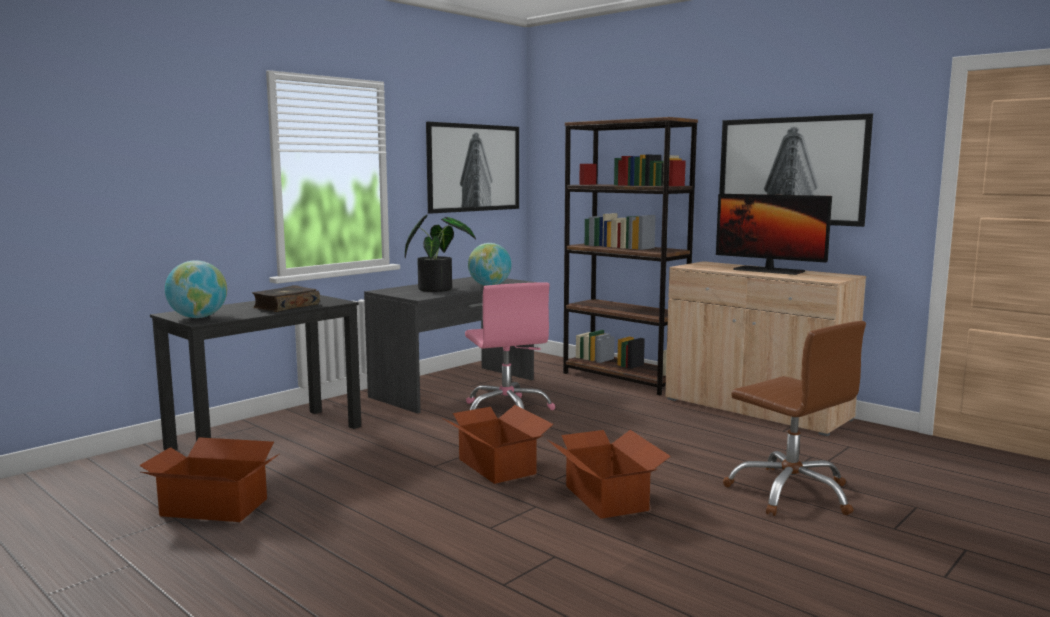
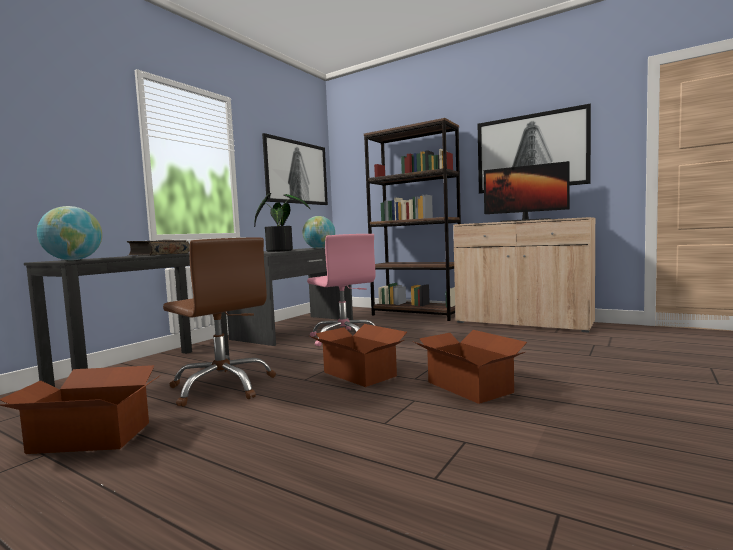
camera: 10 degrees left, 5 degrees down
(791, 492) = (609, 368): brown office chair -> brown office chair (223, 386)

